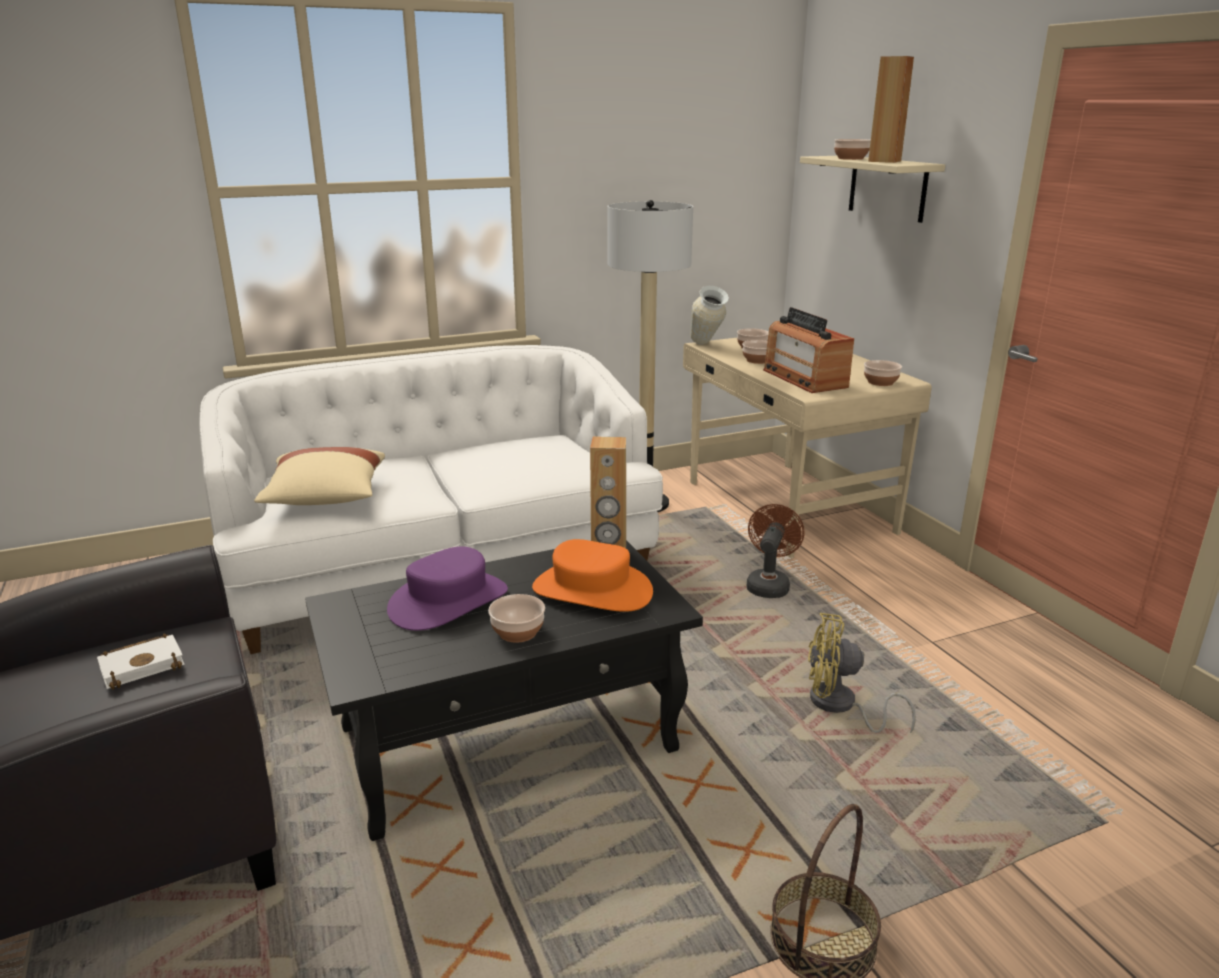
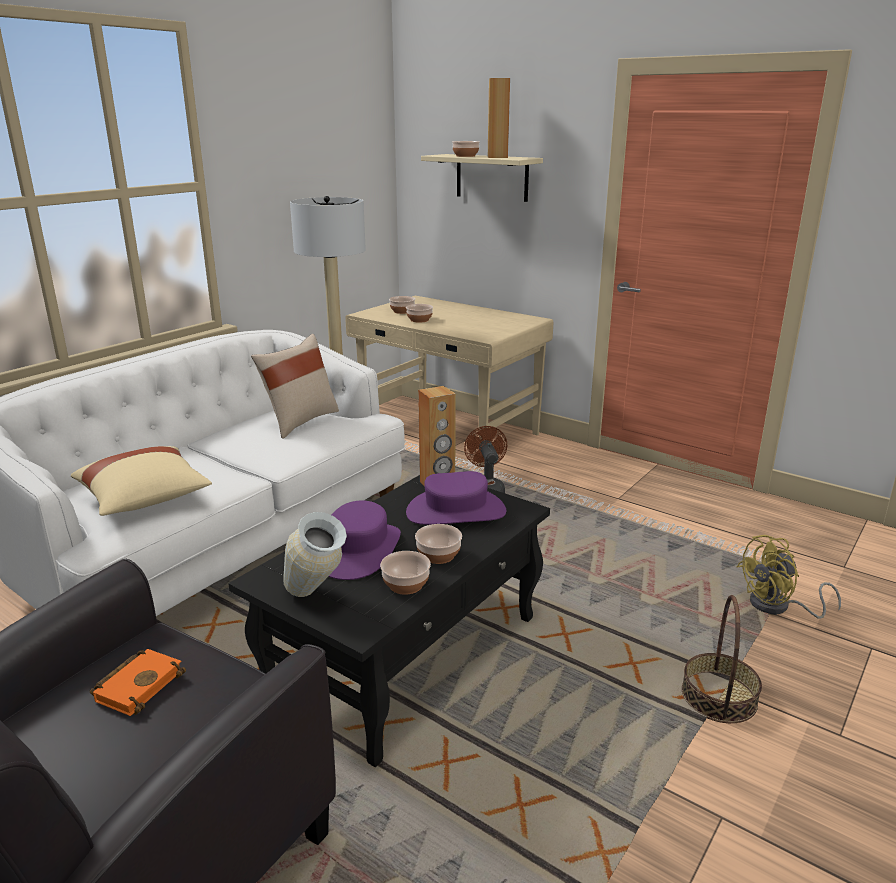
camera: 30 degrees left, 0 degrees up
(144, 665) = (139, 684): white book -> orange book
(544, 453) = (300, 421): none -> beige pillow
(592, 590) = (456, 511): orange hat -> purple hat
(706, 346) = (367, 315): vase -> vase (316, 600)
(804, 378) = (469, 328): radio -> none
(840, 706) = (603, 555): yellow fan -> yellow fan (778, 607)
(881, 382) = (521, 323): bowl -> bowl (406, 585)

